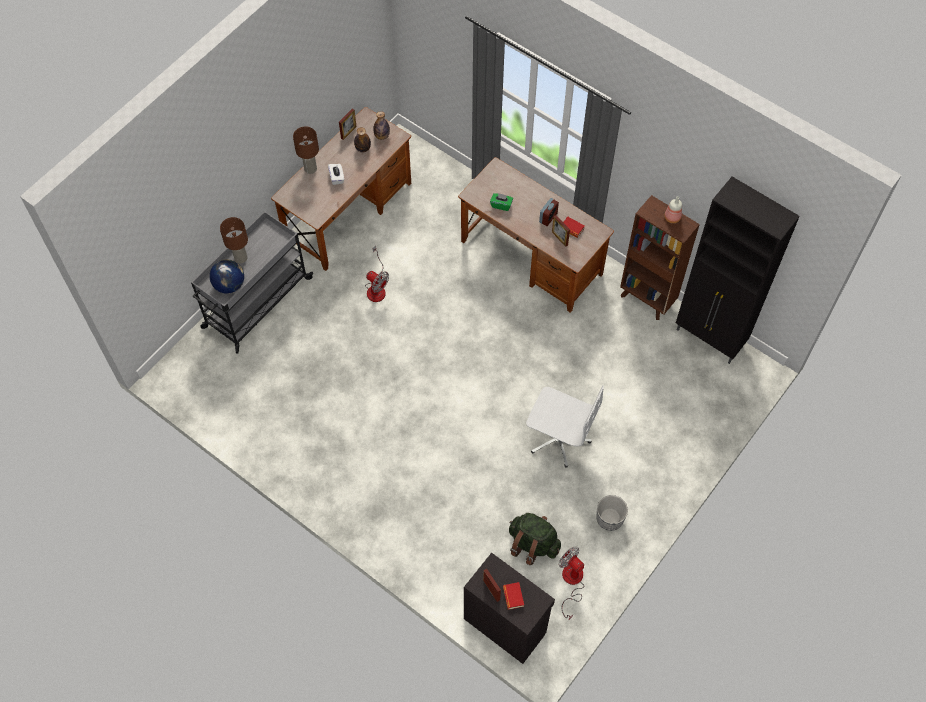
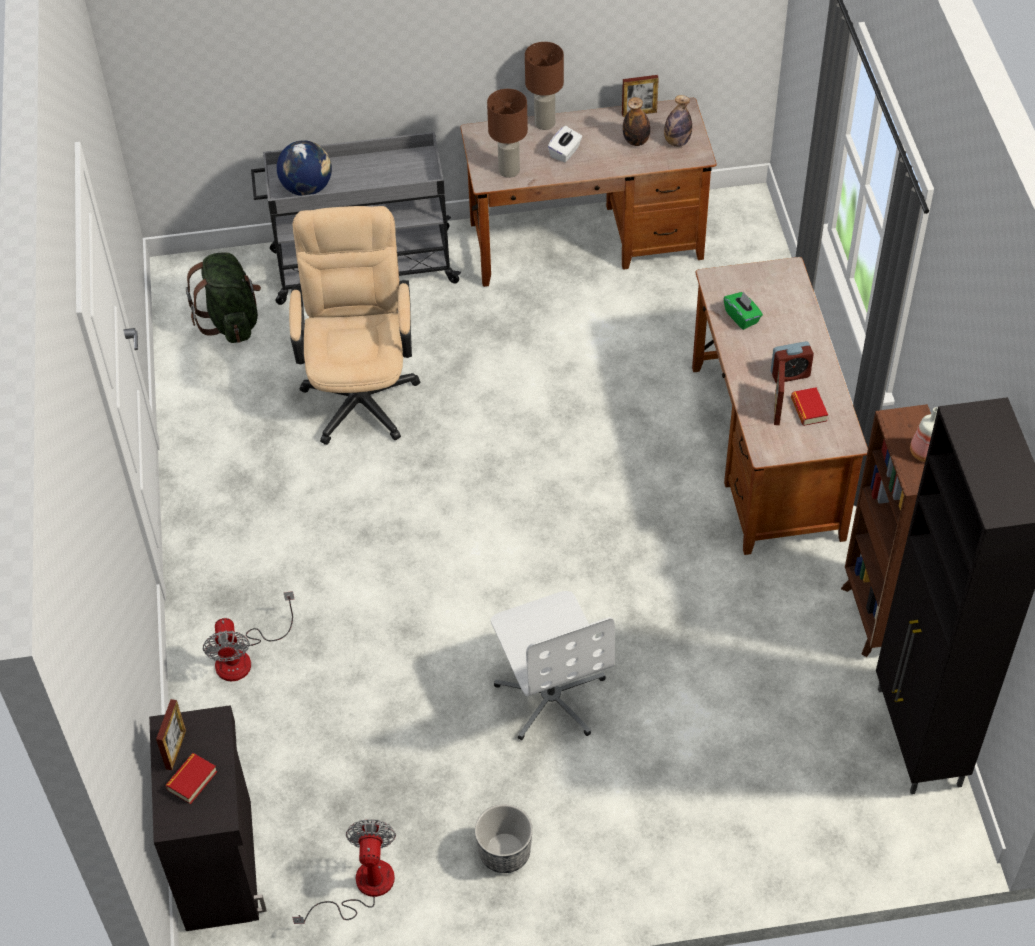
camera: 45 degrees right, 10 degrees down
(240, 257) = (354, 168): brown table lamp -> brown table lamp (509, 170)
(325, 365) = (360, 390): none -> beige office chair
(376, 287) = (522, 347): fan -> fan (244, 657)
(532, 544) = (368, 796): green backpack -> green backpack (231, 321)

